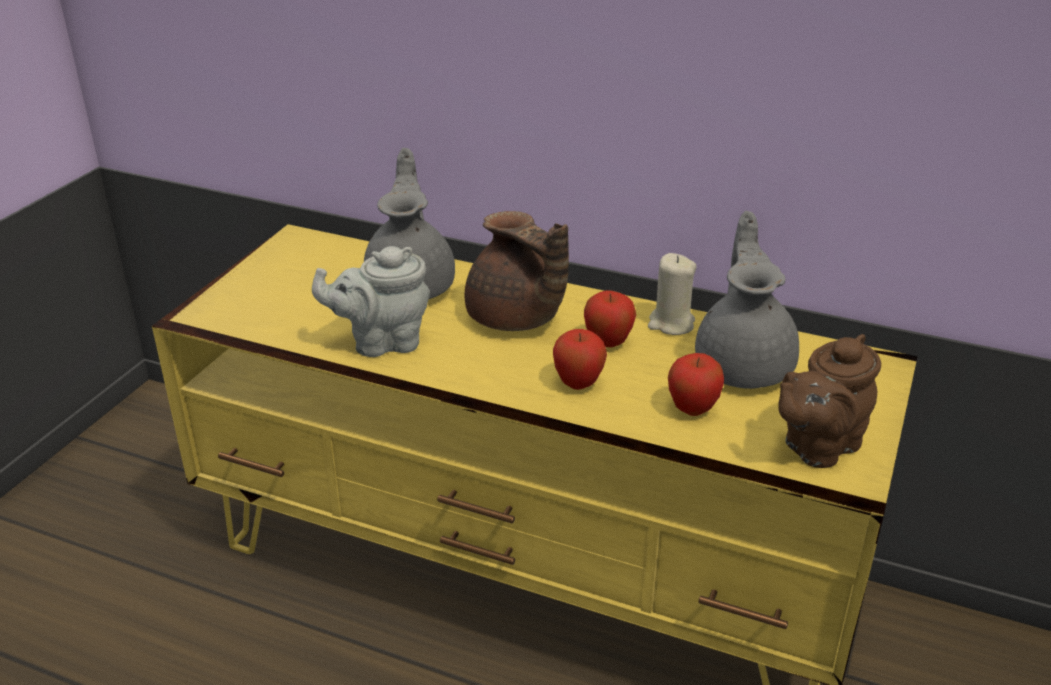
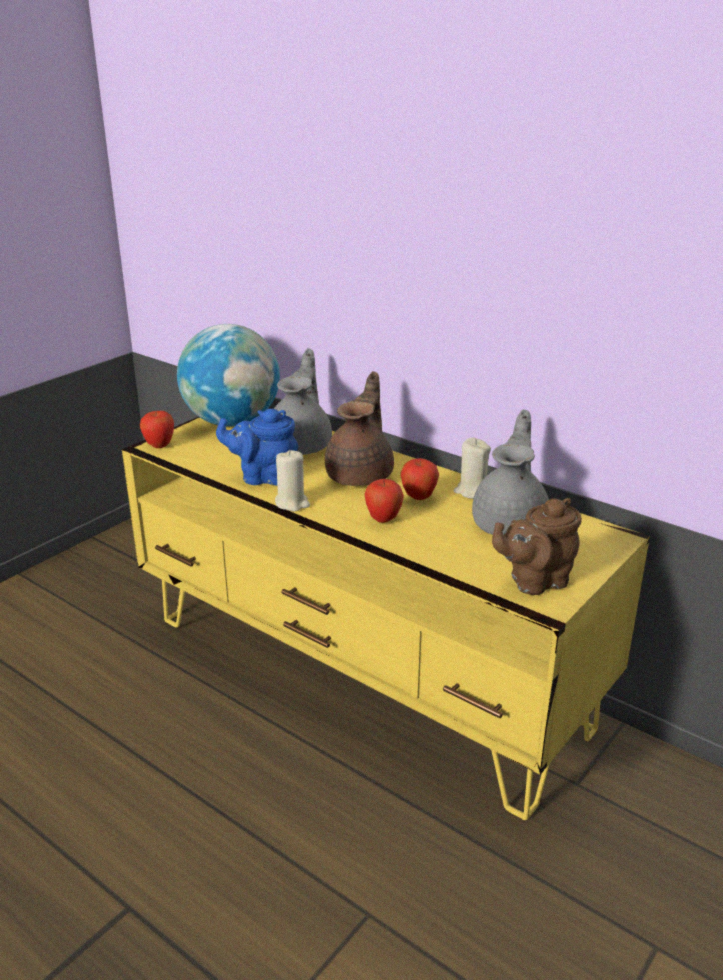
camera: 15 degrees right, 5 degrees down
(296, 260) = (232, 422): none -> globe
(382, 342) = (263, 477): grey teapot -> blue teapot
(442, 378) = (292, 503): none -> beige candle
(515, 319) = (361, 475): brown teapot -> brown teapot turned 135 degrees counterclockwise
(692, 410) = (456, 546): apple -> apple (159, 445)

